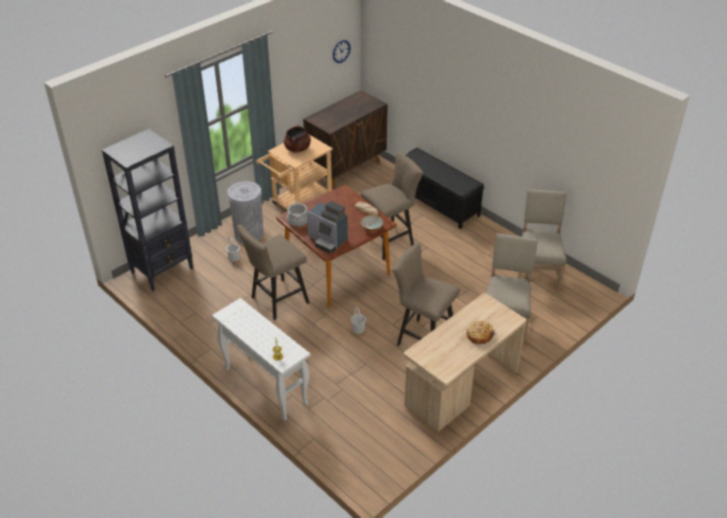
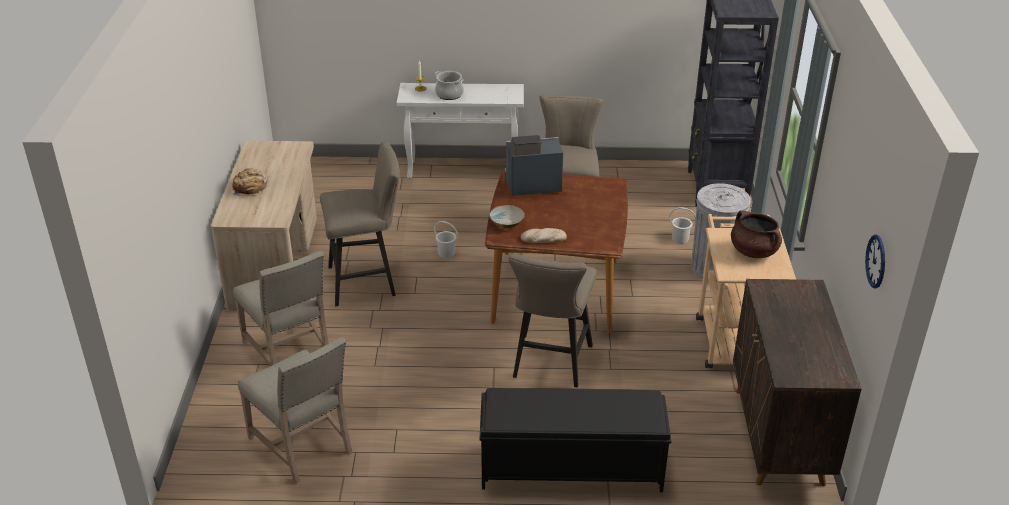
camera: 135 degrees right, 5 degrees down
(298, 221) = (596, 186): cooking pot -> cooking pot (449, 94)

